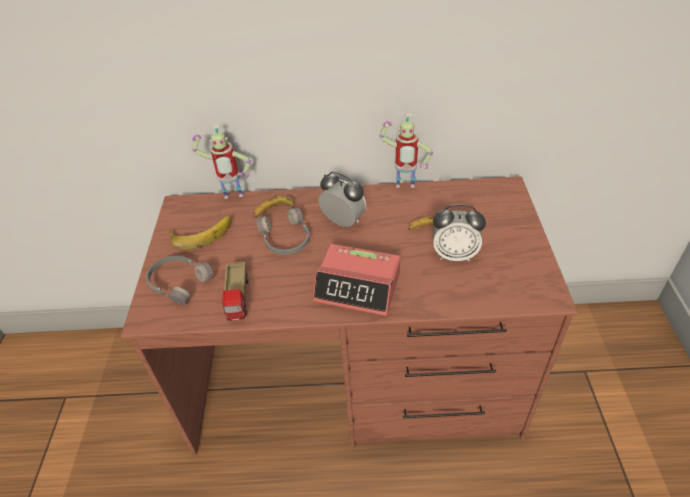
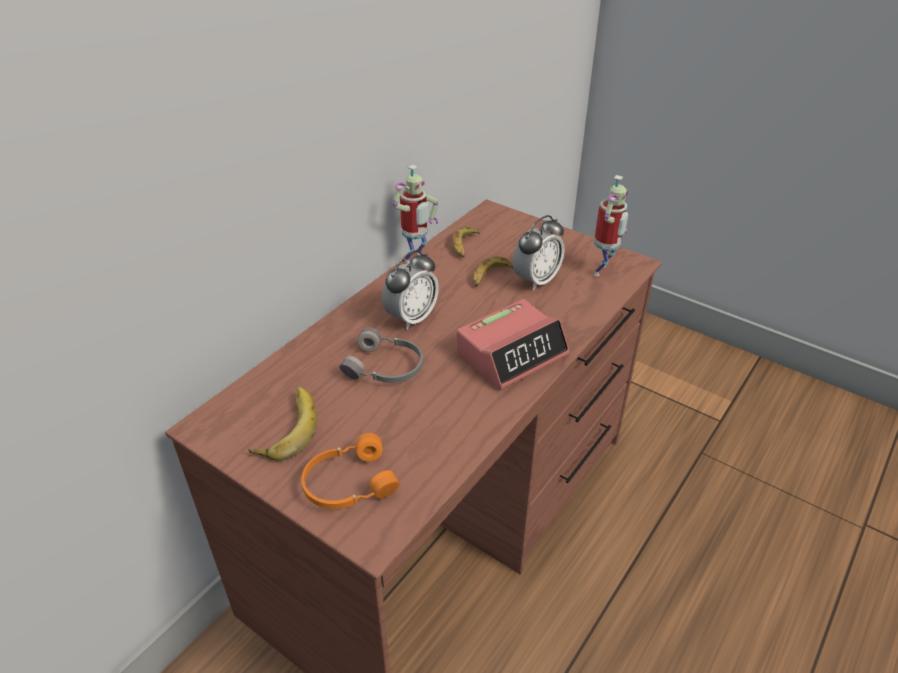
camera: 55 degrees left, 5 degrees down
(179, 282) = (348, 483): grey headphones -> orange headphones
(233, 198) = (261, 375): toy robot -> toy robot (603, 271)
(238, 298) = (432, 443): toy truck -> none
(273, 210) = (327, 355): banana -> banana (464, 246)
(343, 222) = (411, 318): alarm clock -> alarm clock turned 150 degrees clockwise

